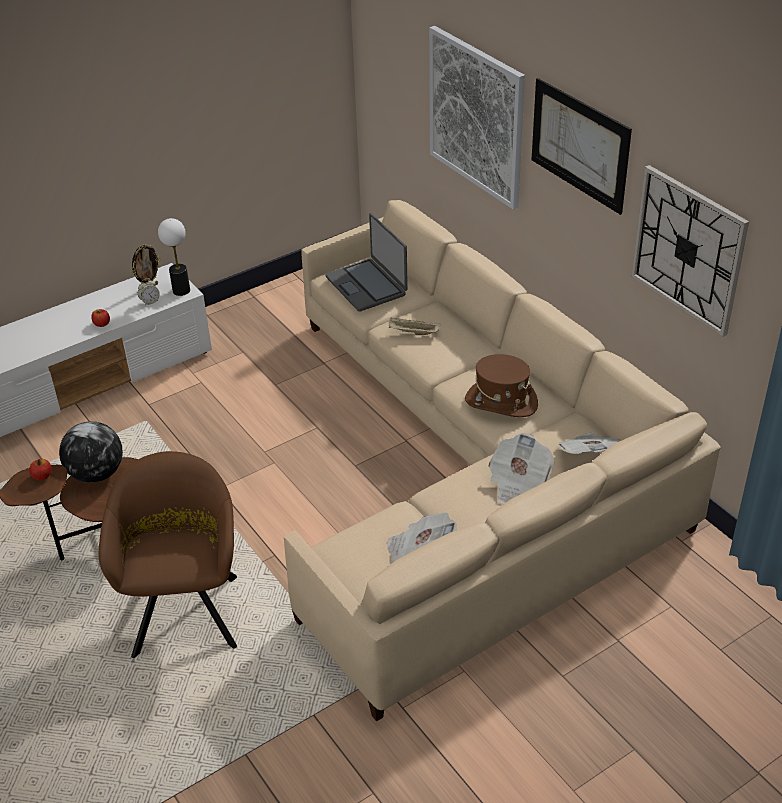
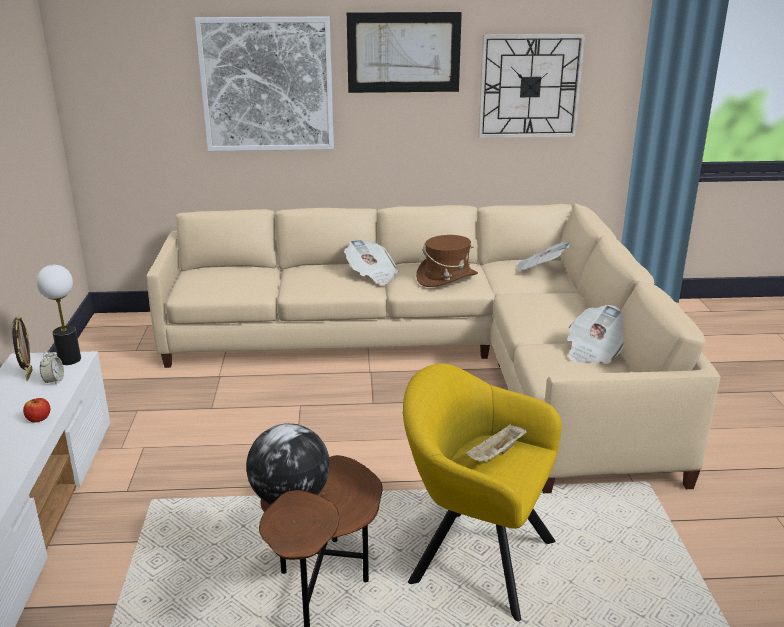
camera: 60 degrees left, 15 degrees down
(42, 476) = (291, 511): apple -> none
(186, 609) = (474, 558): brown armchair -> yellow armchair
(367, 286) = (225, 281): laptop -> none
(413, 333) = (317, 282): beige tray -> beige tray (497, 454)
(518, 484) = (547, 297): newspaper -> newspaper (372, 275)

